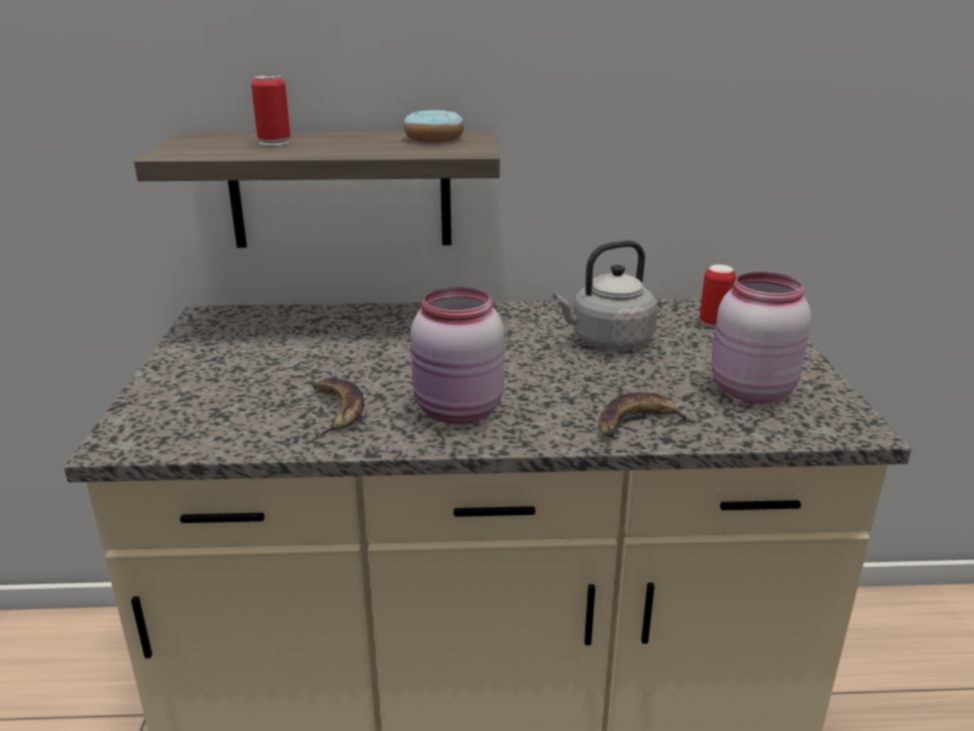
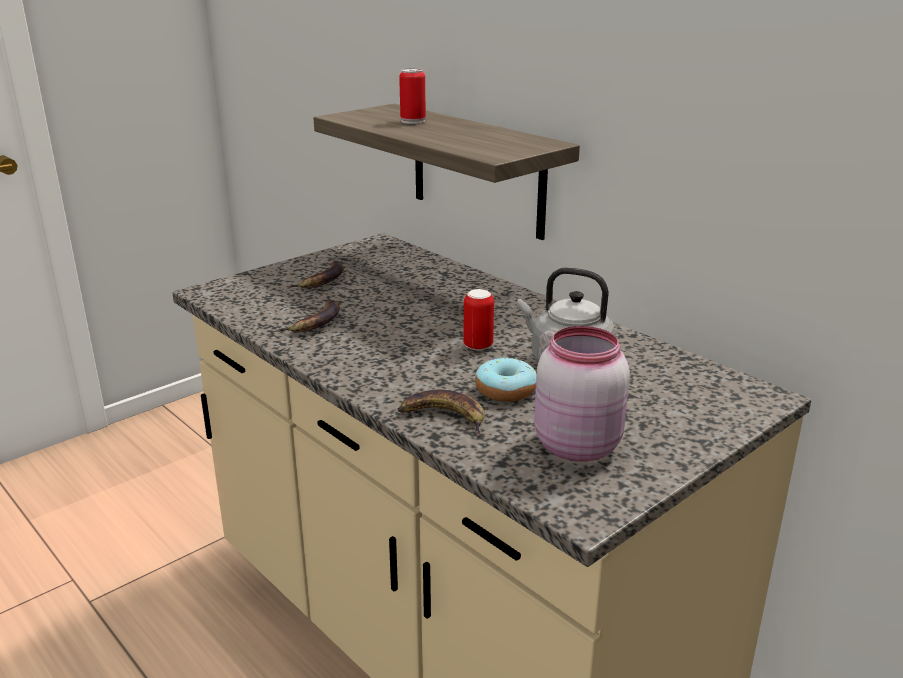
camera: 50 degrees right, 0 degrees up
(238, 372) = (321, 280): none -> banana
(434, 138) = (512, 140): donut -> donut (505, 390)
(458, 412) = (366, 355): pink jar -> none
(714, 323) = (690, 391): can -> can (478, 346)

